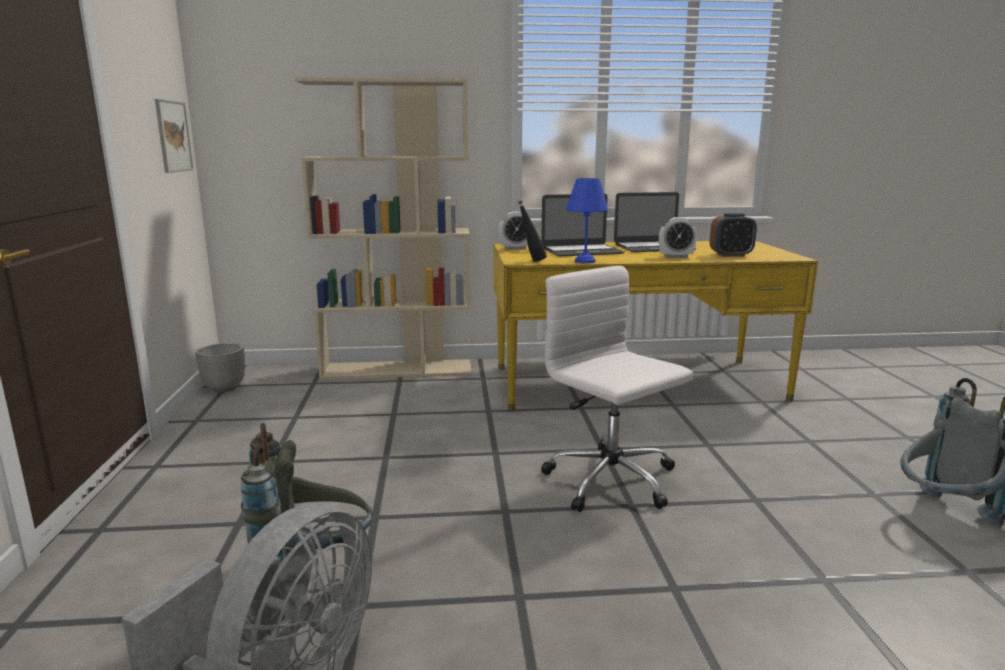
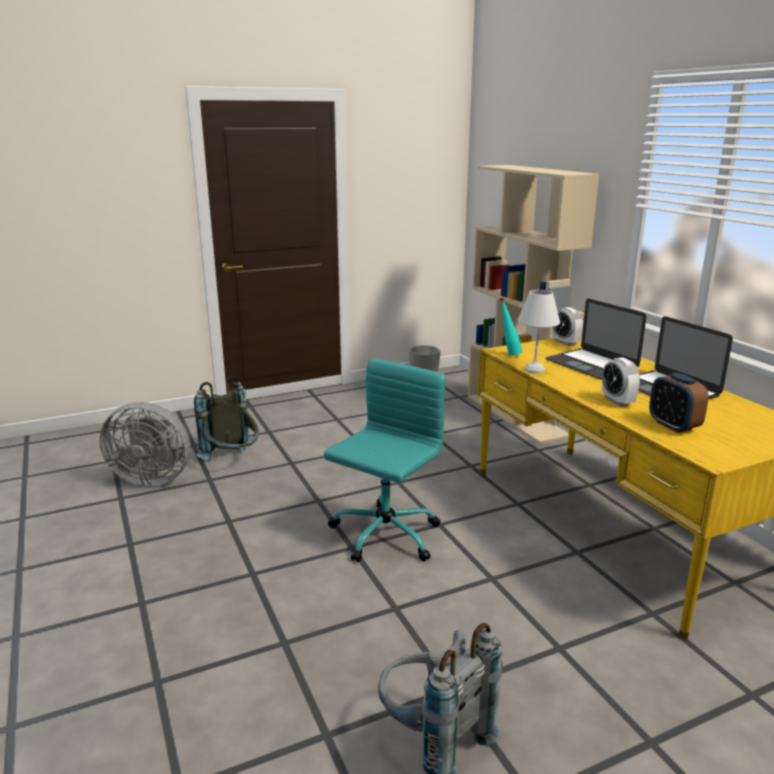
camera: 70 degrees right, 5 degrees up
(173, 136) = (431, 201): picture -> none
(531, 261) = (508, 354): black bottle -> turquoise bottle
(585, 261) = (533, 370): blue table lamp -> white table lamp
(612, 481) = (384, 535): white office chair -> turquoise office chair

